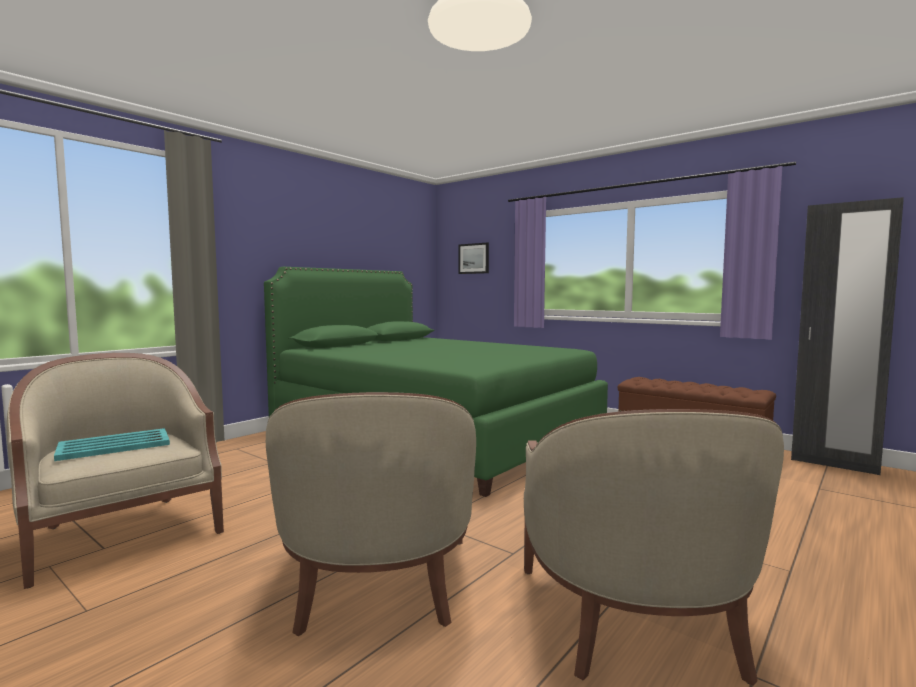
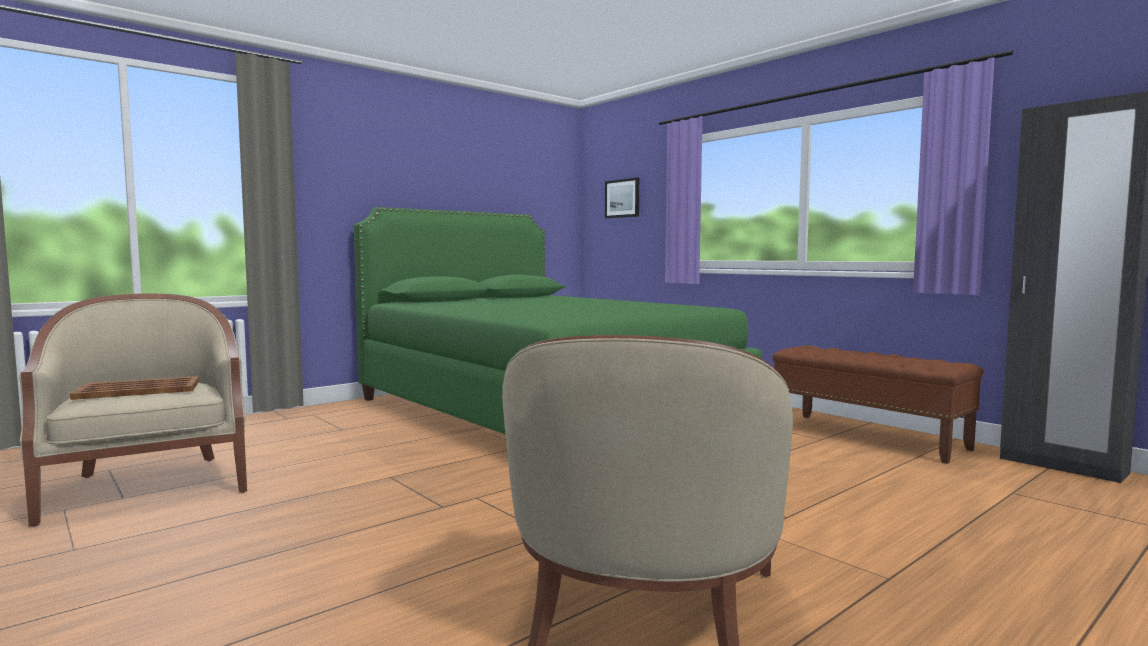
camera: 10 degrees right, 0 degrees up
(115, 445) = (140, 389): turquoise tray -> brown tray
(376, 582) = (374, 549): beige armchair -> none

